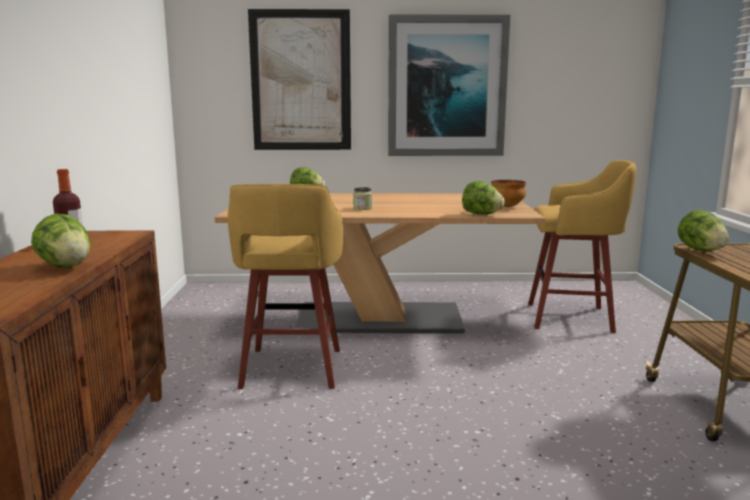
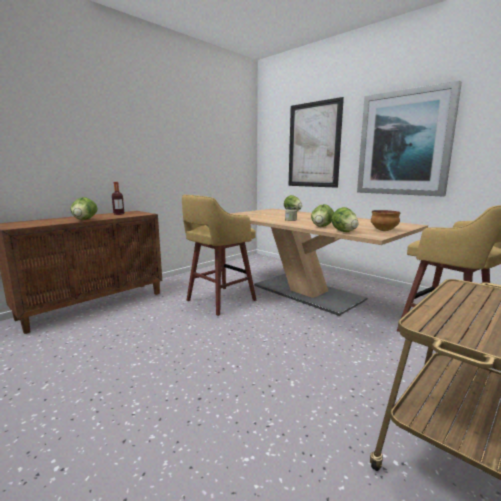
camera: 45 degrees right, 0 degrees up
(700, 250) = (455, 288): lettuce -> lettuce (322, 226)

